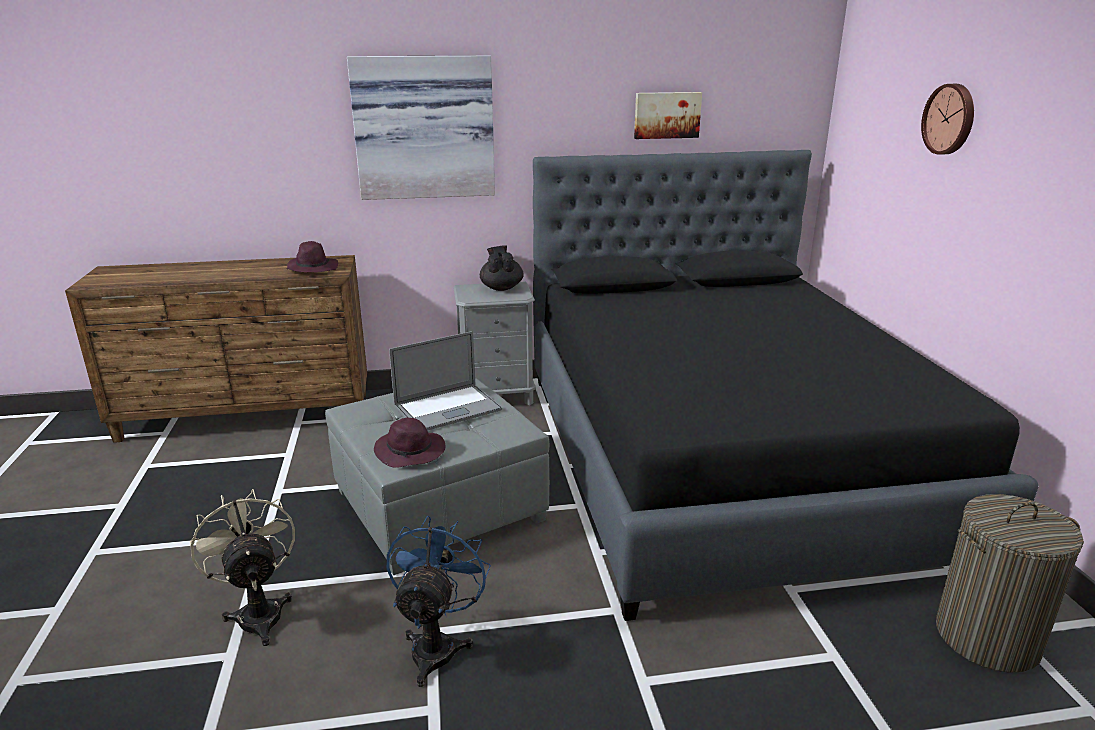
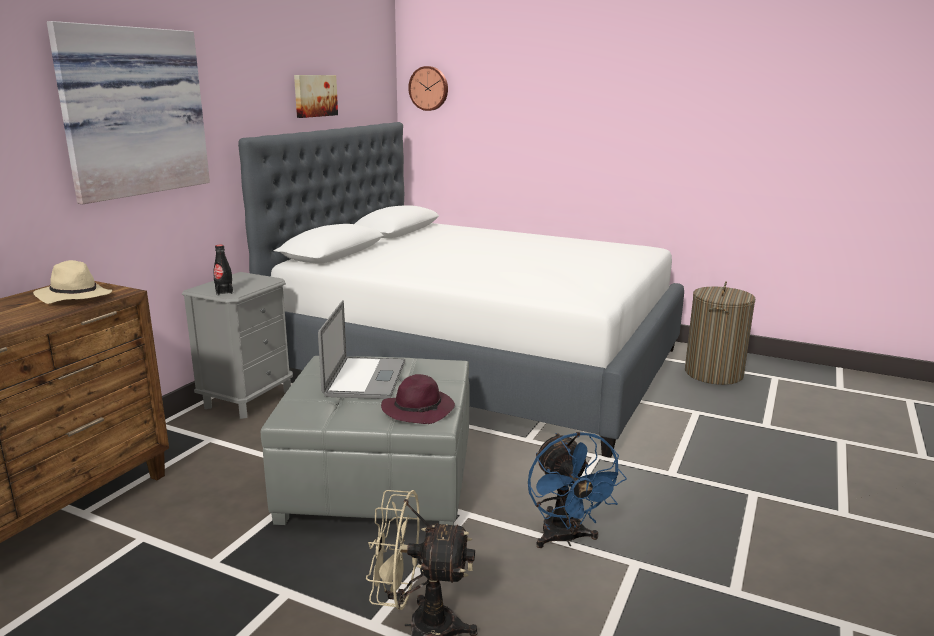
camera: 55 degrees left, 5 degrees down
(312, 268) = (74, 297): purple hat -> beige hat
(437, 645) = (565, 539): blue fan -> blue fan turned 150 degrees counterclockwise
(469, 295) = (224, 292): none -> black bottle
(501, 288) = (235, 280): black teapot -> none
(721, 458) = (478, 362): black bed -> white bed
(950, 119) = (534, 85): wall clock -> wall clock (429, 88)

